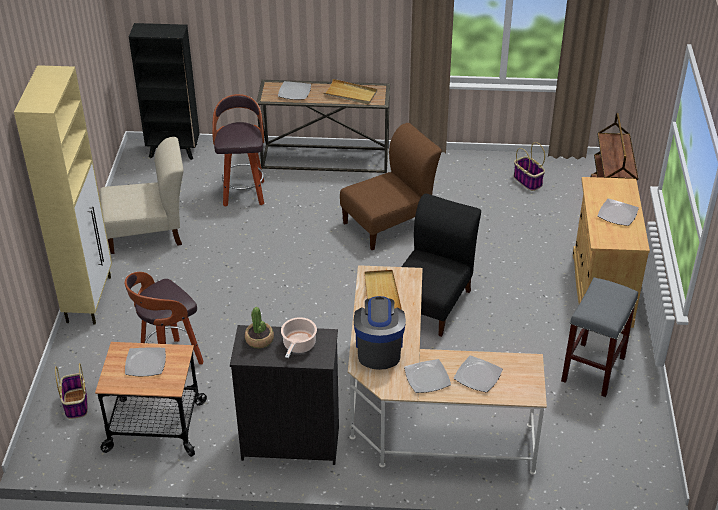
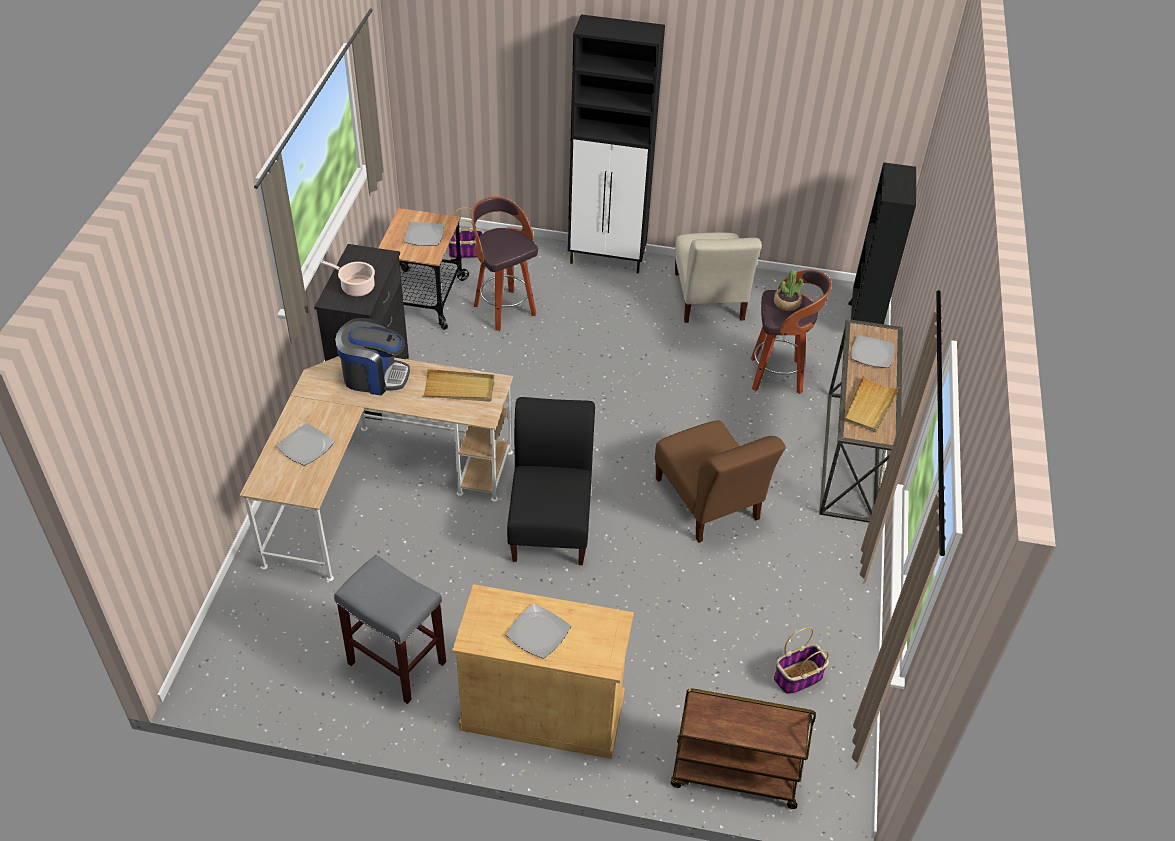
camera: 95 degrees right, 5 degrees up
(89, 299) = (608, 259): beige cabinet -> black cabinet
(259, 339) = (373, 263): potted plant -> potted plant (786, 303)
(426, 378) = (319, 406): plate -> none
(432, 302) = (551, 523): black chair -> black chair turned 120 degrees counterclockwise

